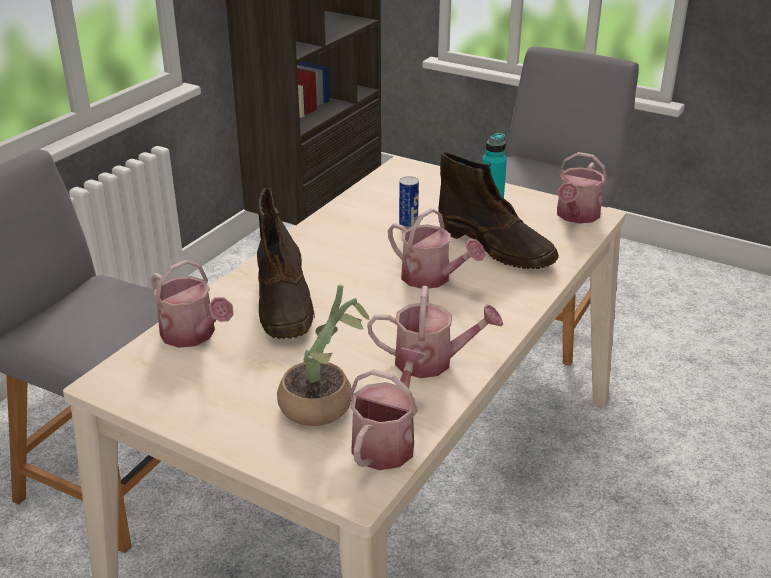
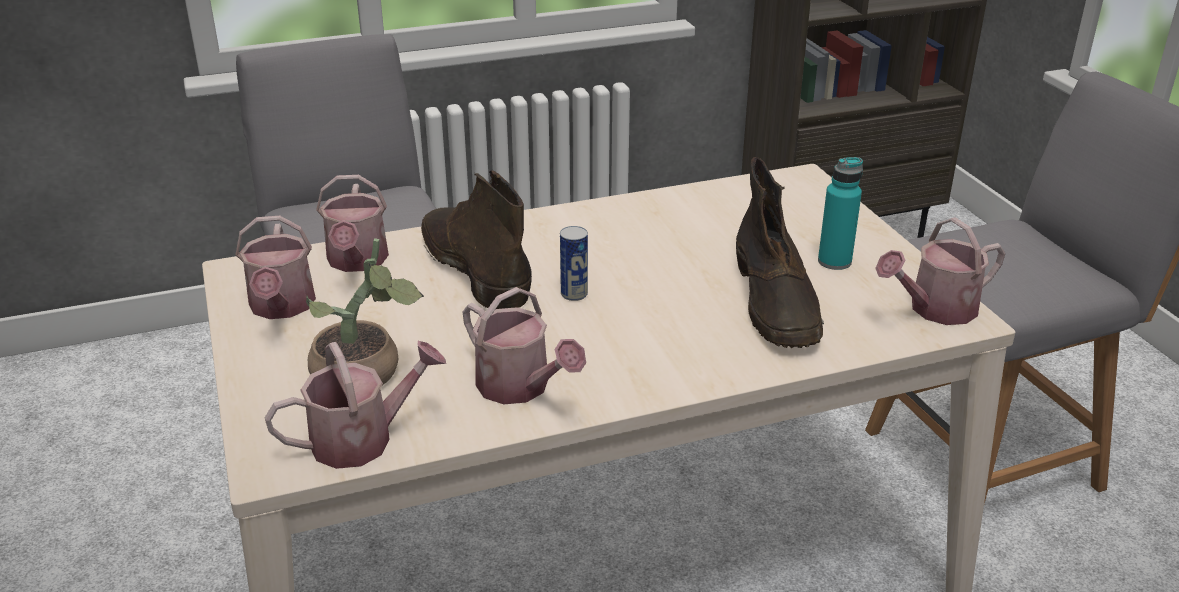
camera: 40 degrees right, 0 degrees up
(284, 303) = (473, 267): brown boot -> brown boot turned 120 degrees clockwise
(408, 225) = (713, 241): can -> can (574, 294)
(432, 278) = (650, 306): watering can -> watering can (281, 307)

